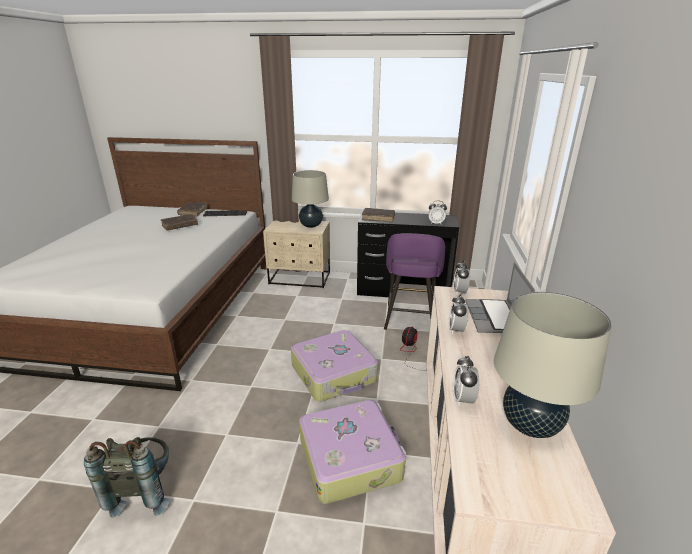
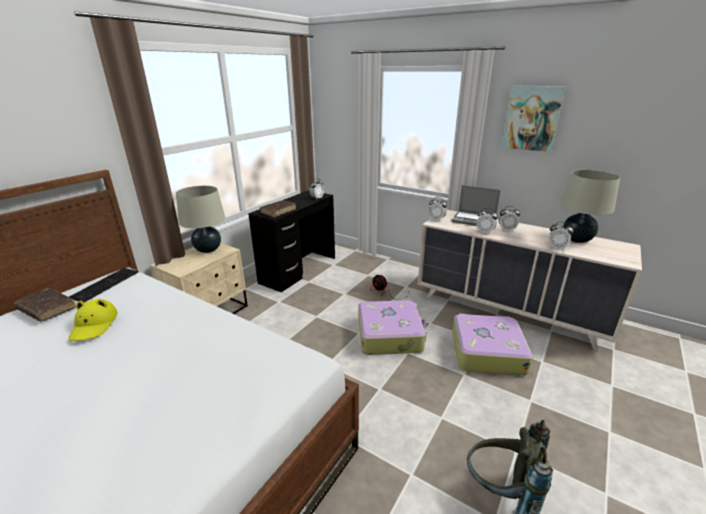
camera: 65 degrees left, 0 degrees up
(180, 226) = (94, 325): brown book -> yellow hat
(409, 320) = (343, 280): purple stool -> none
(488, 347) = (506, 230): none -> alarm clock
(614, 183) = (531, 118): none -> picture

